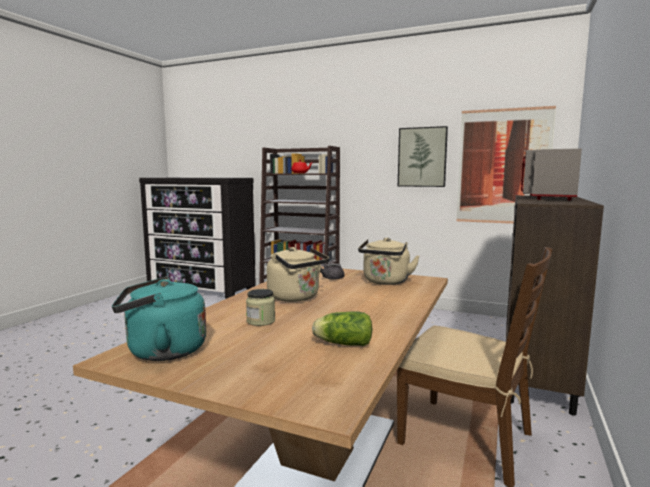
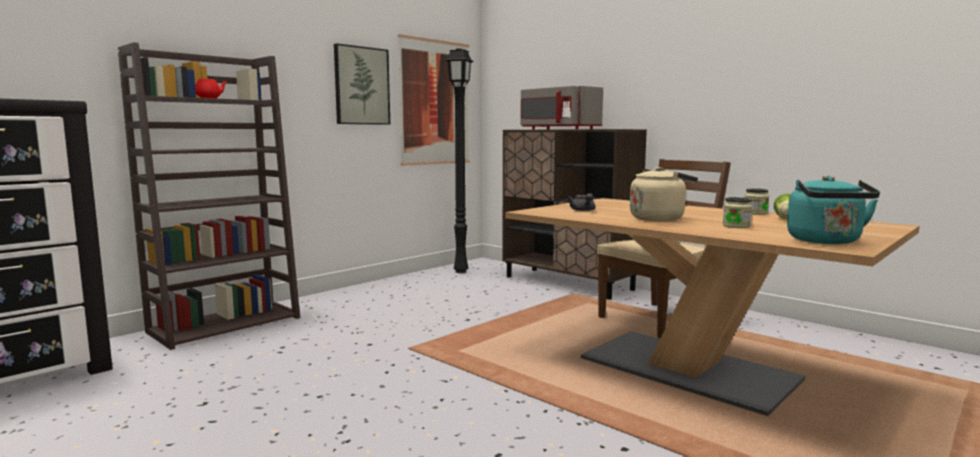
camera: 70 degrees left, 0 degrees up
(385, 282) = (610, 205): beige kettle -> none
(385, 331) = (755, 213): none -> jar
(492, 325) = (461, 272): none -> black floor lamp

